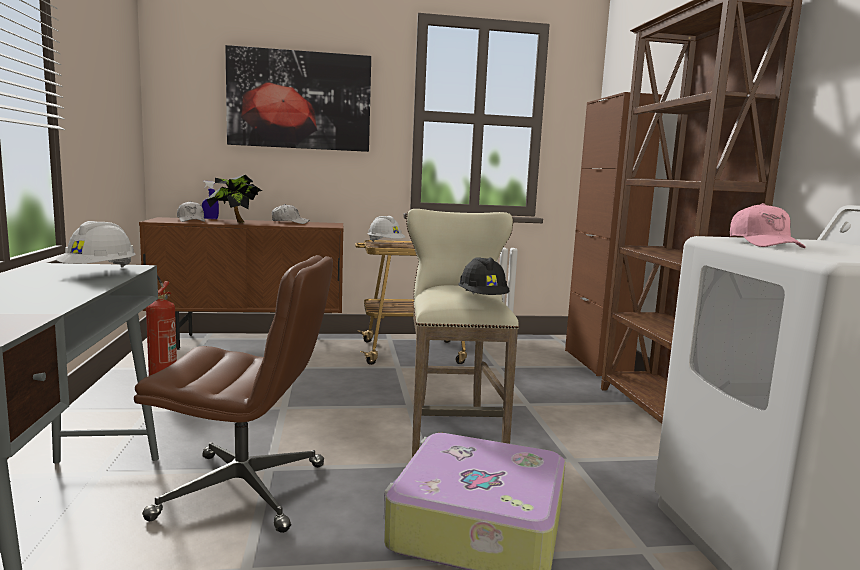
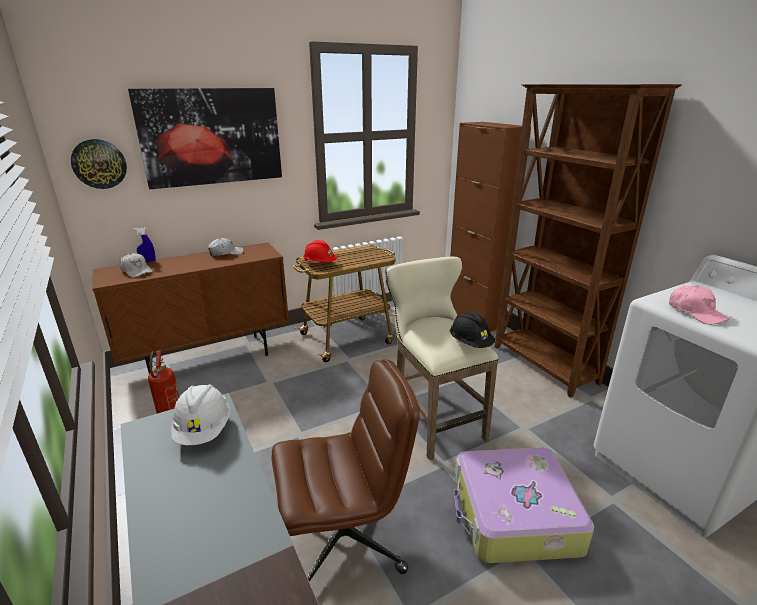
camera: 20 degrees left, 15 degrees up
(186, 114) = (99, 164): none -> wall clock
(236, 222) = (183, 266): potted plant -> none
(385, 244) = (320, 263): white hard hat -> red hard hat

